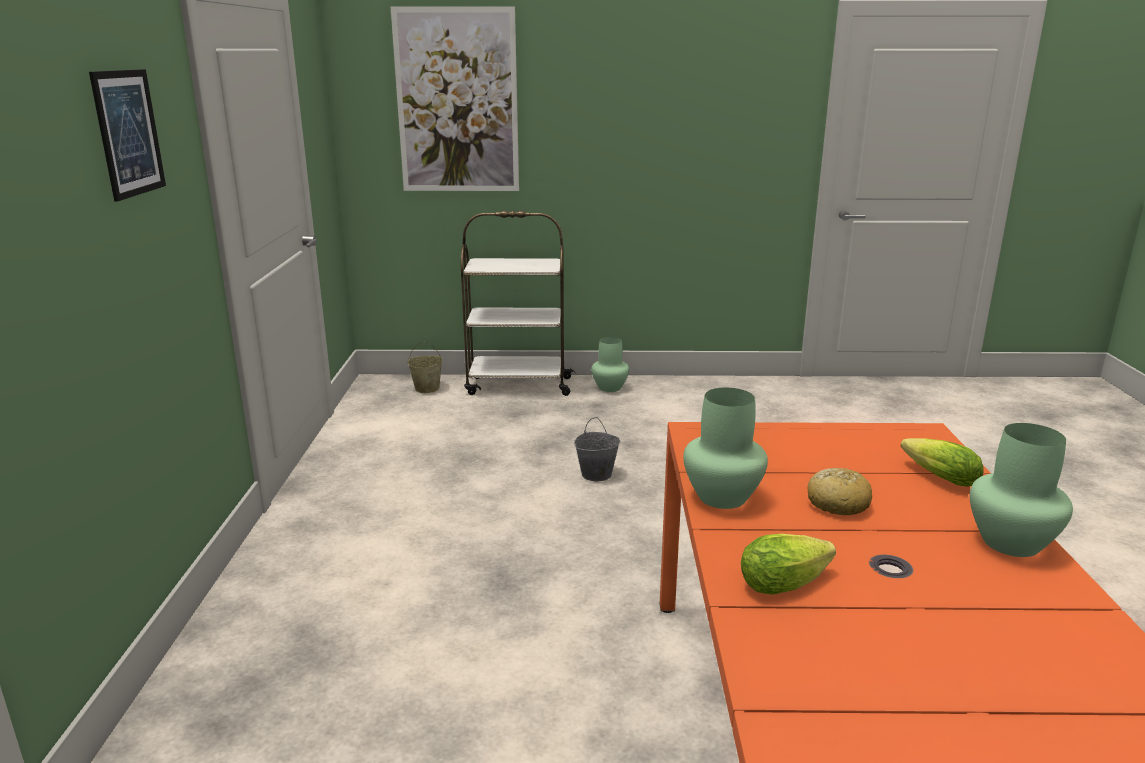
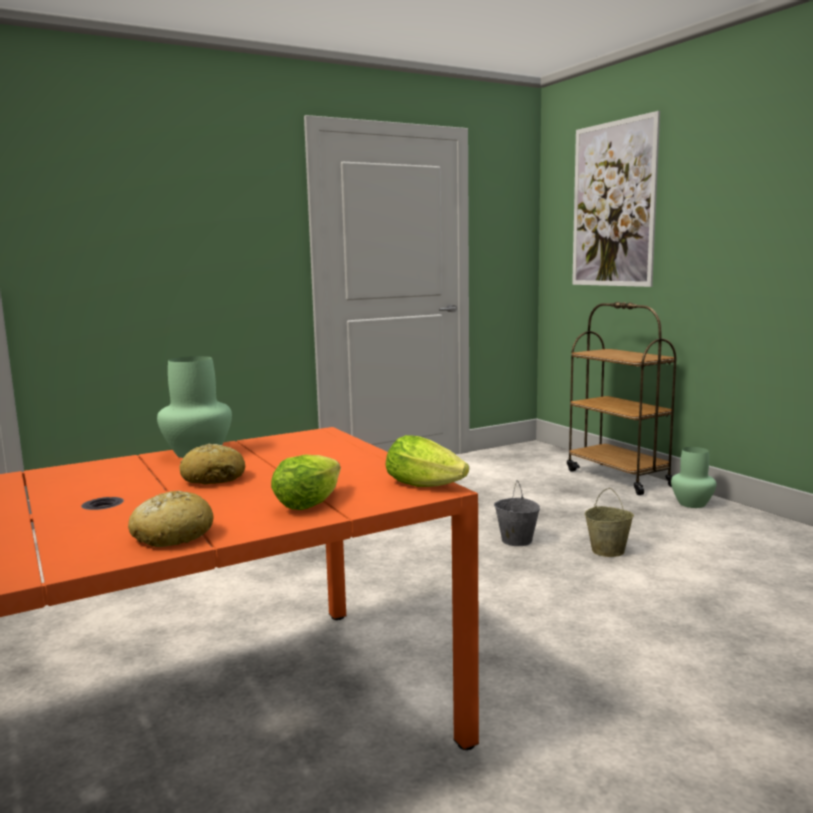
camera: 60 degrees right, 10 degrees down
(128, 133) = (215, 201): picture -> none
(427, 388) = (553, 459): beige bucket -> beige bucket (608, 551)
(517, 386) = (618, 477): white cart -> brown cart
(788, 582) = (62, 481): lettuce -> lettuce (428, 485)
(1012, 543) = (171, 536): green vase -> bread

